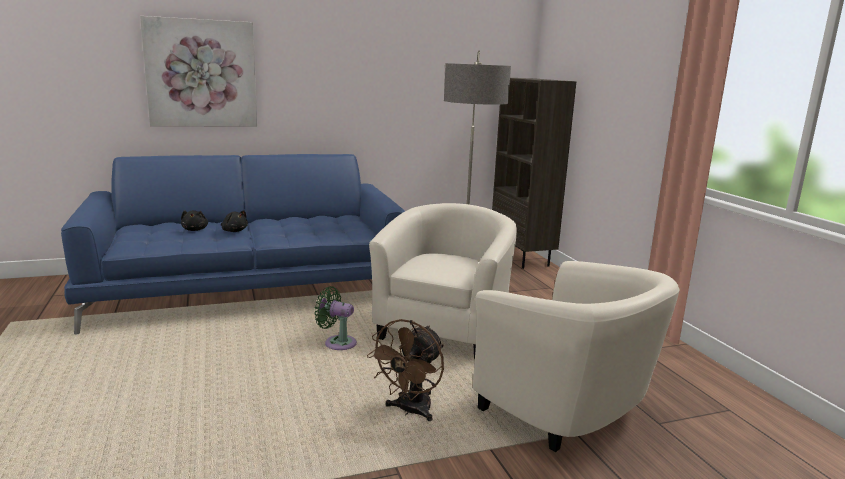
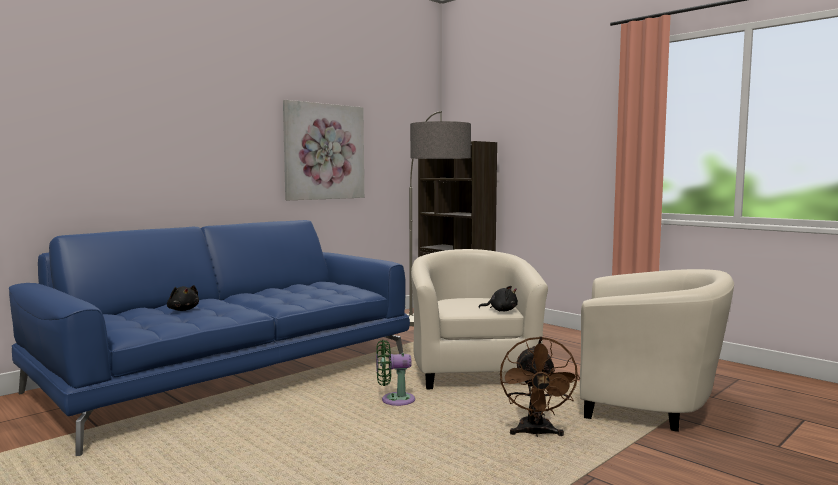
camera: 25 degrees left, 10 degrees down
(201, 73) = (144, 138): picture -> picture (324, 151)
(234, 231) = (230, 305): black plush toy -> black plush toy (501, 310)

